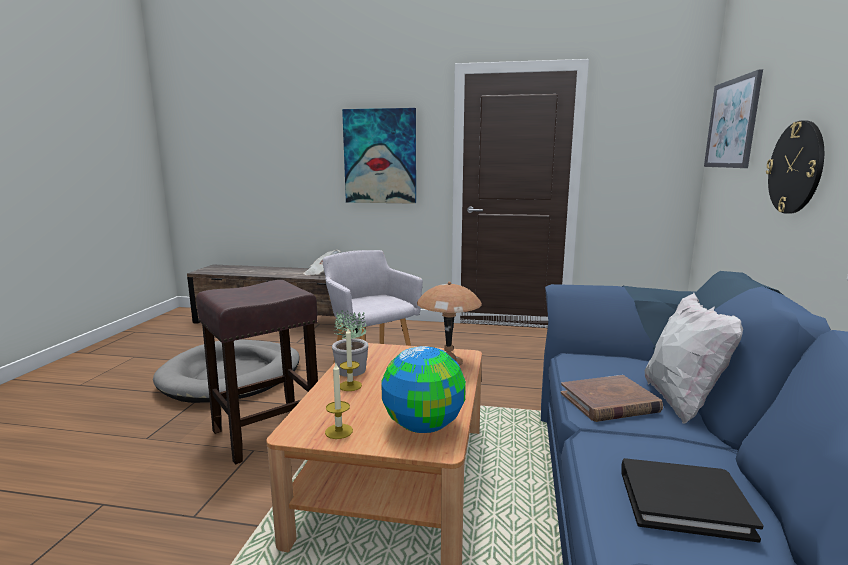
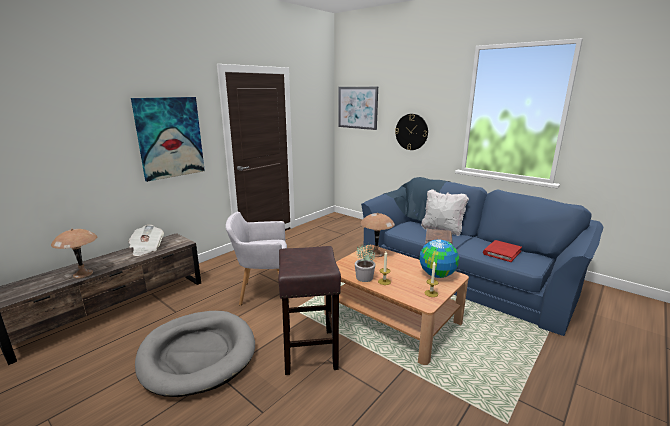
camera: 60 degrees left, 5 degrees up
(257, 273) = (83, 274): none -> brown table lamp
(683, 502) = (501, 252): black book -> red book

